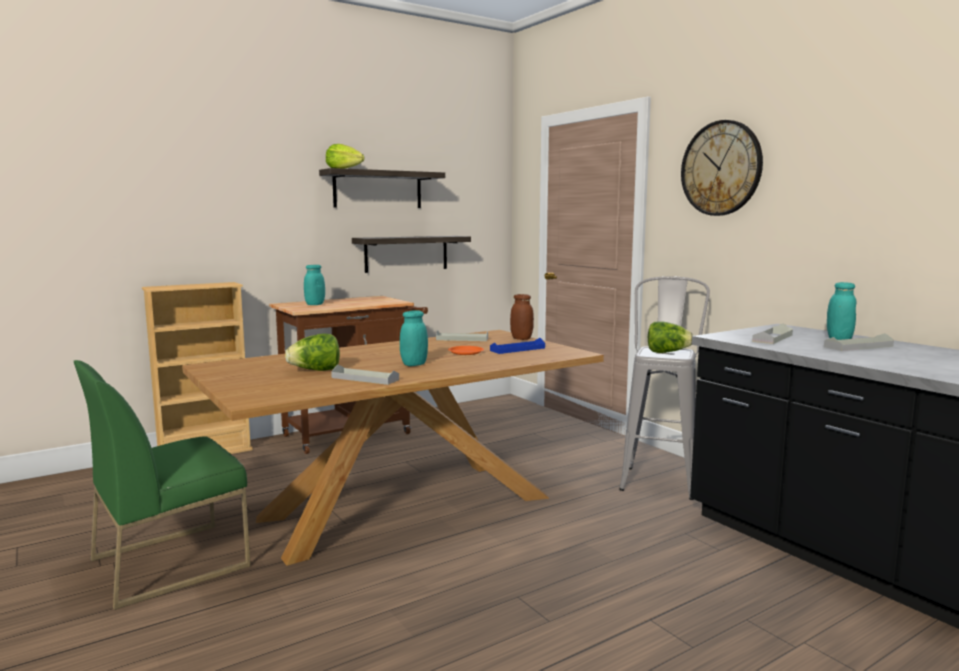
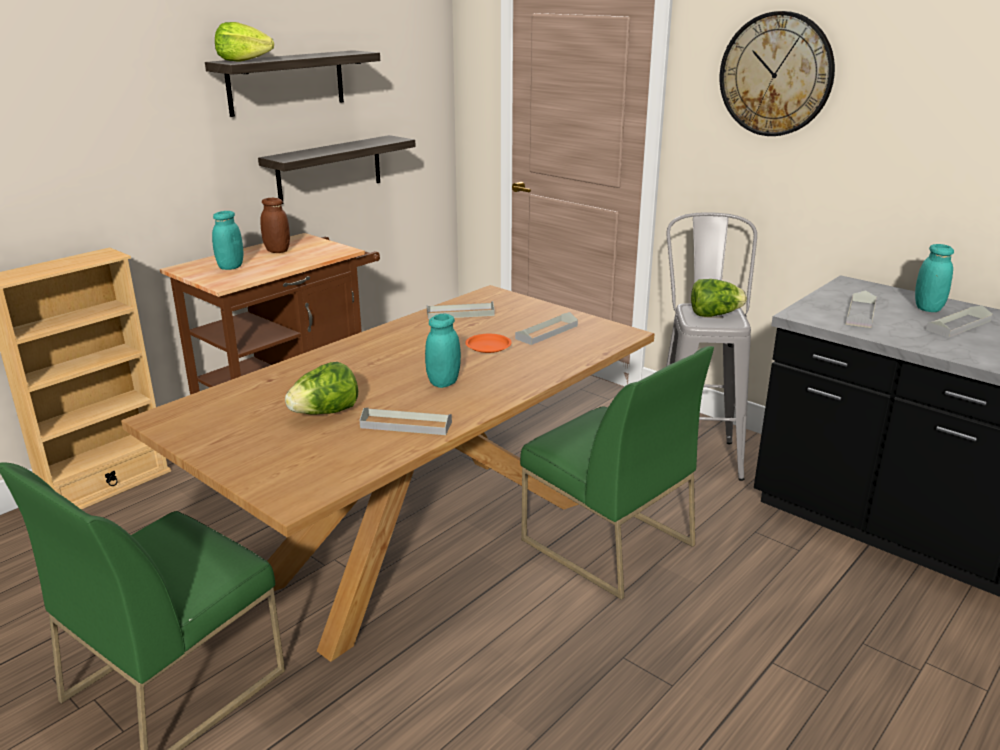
camera: 15 degrees left, 15 degrees up
(517, 349) = (546, 332): blue tray -> grey tray
(521, 338) = (533, 305): brown jar -> brown jar (277, 251)
(548, 524) = (605, 542): none -> green chair

